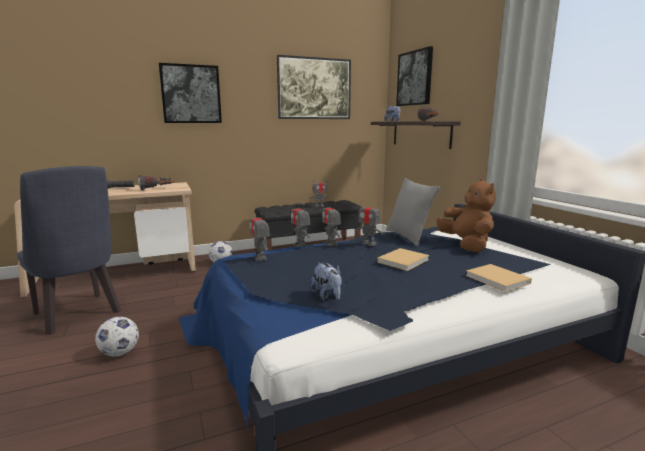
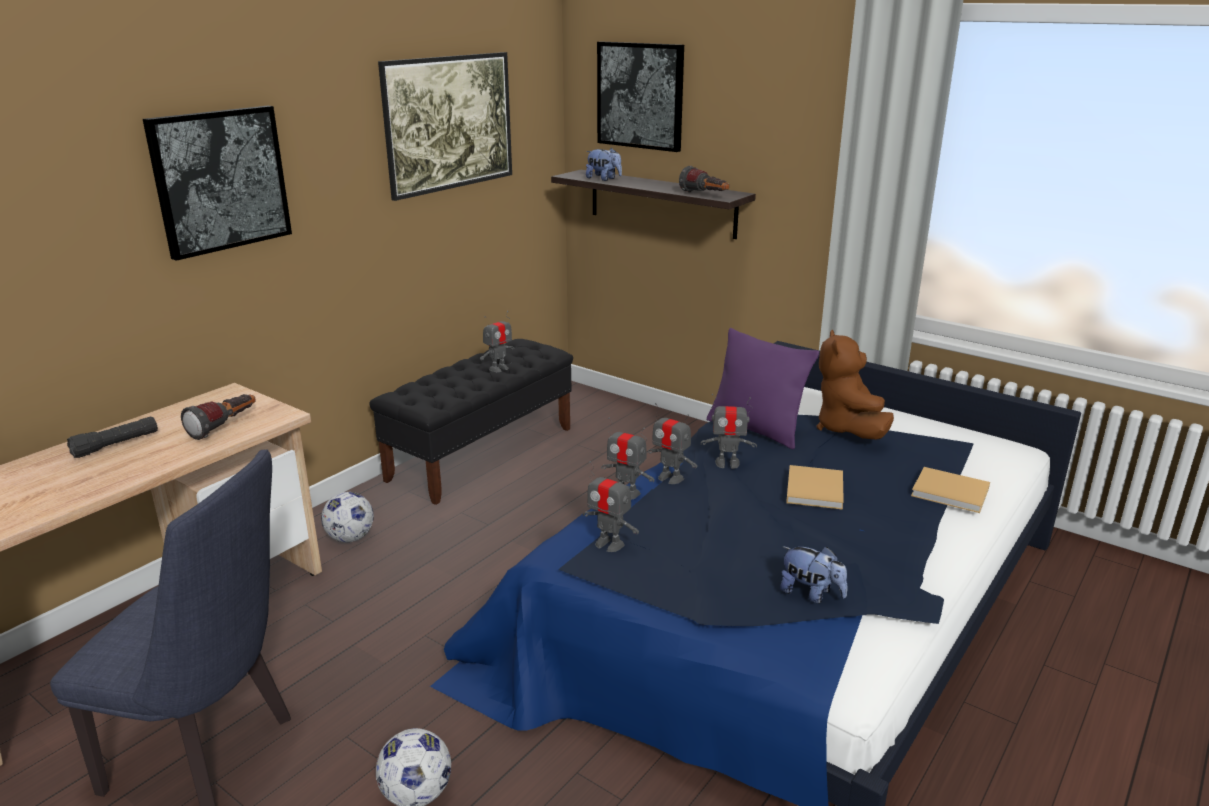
camera: 30 degrees left, 10 degrees up
(408, 237) = (756, 430): grey pillow -> purple pillow
(466, 245) = (848, 429): brown plush toy -> brown plush toy turned 135 degrees counterclockwise

